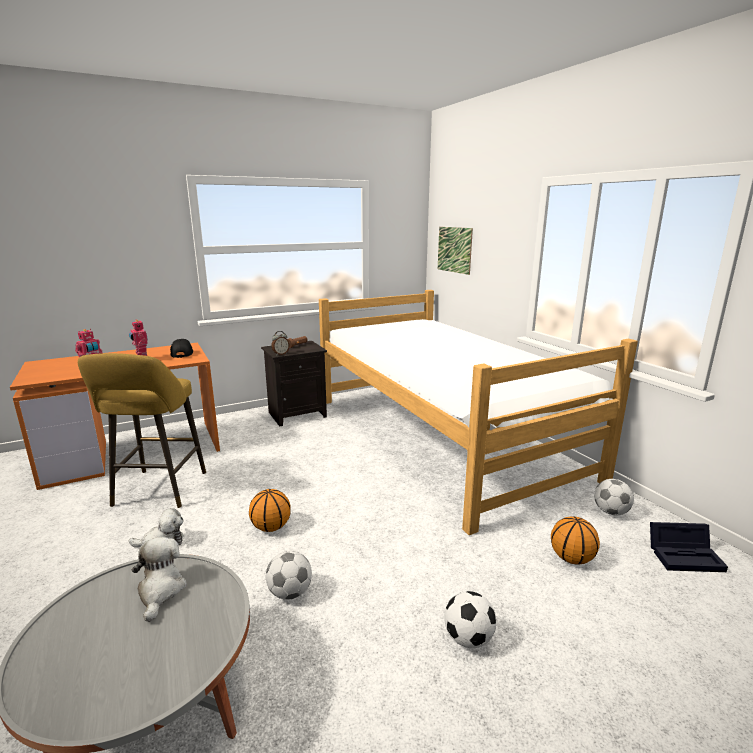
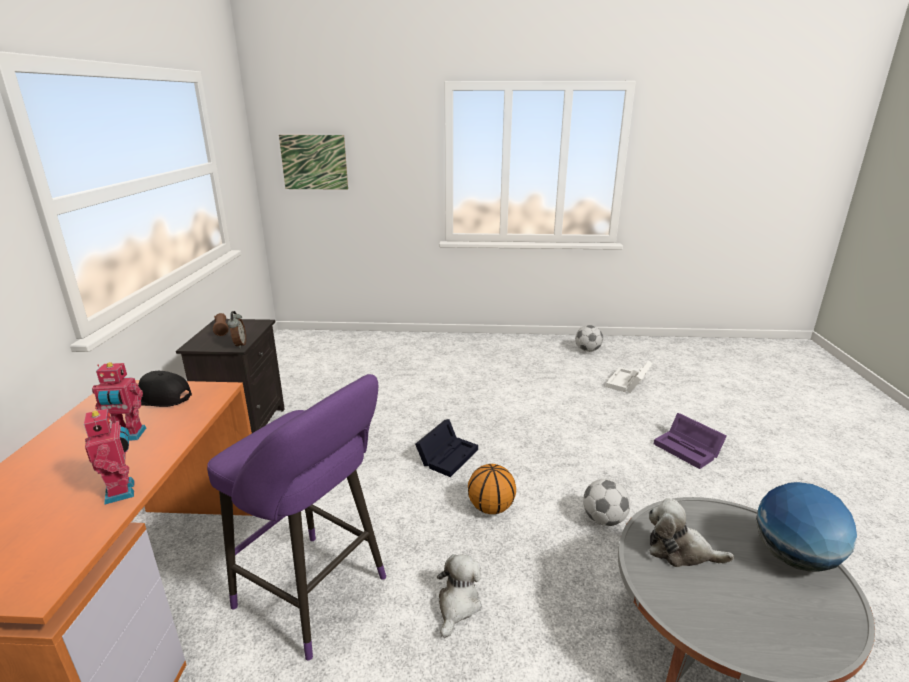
camera: 60 degrees left, 5 degrees up
(158, 491) = (317, 595): yellow stool -> purple stool
(166, 674) = (793, 557): none -> globe
(441, 435) = (415, 364): bed -> none
(468, 638) = (689, 449): football -> purple storage box
(571, 558) = (628, 383): basketball -> white storage box
(685, 555) = (644, 351): black storage box -> black storage box (448, 455)

